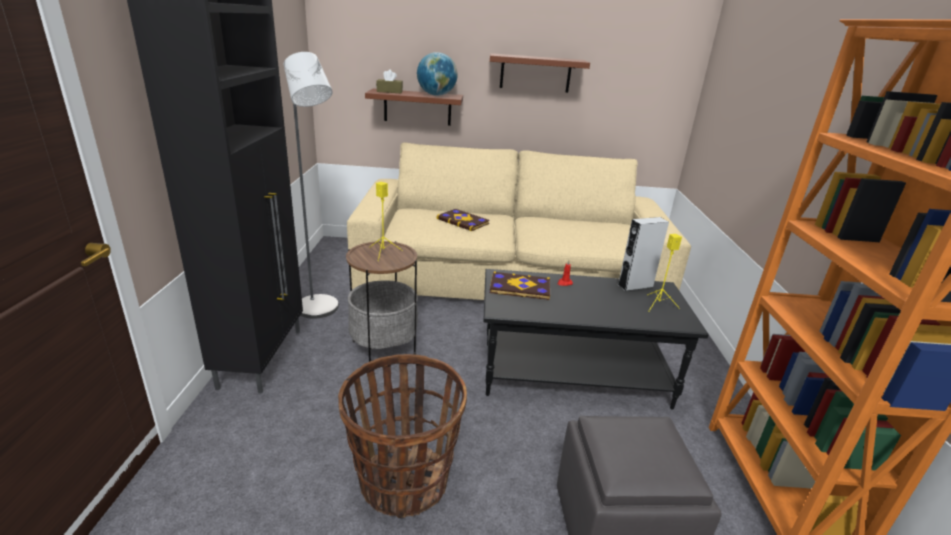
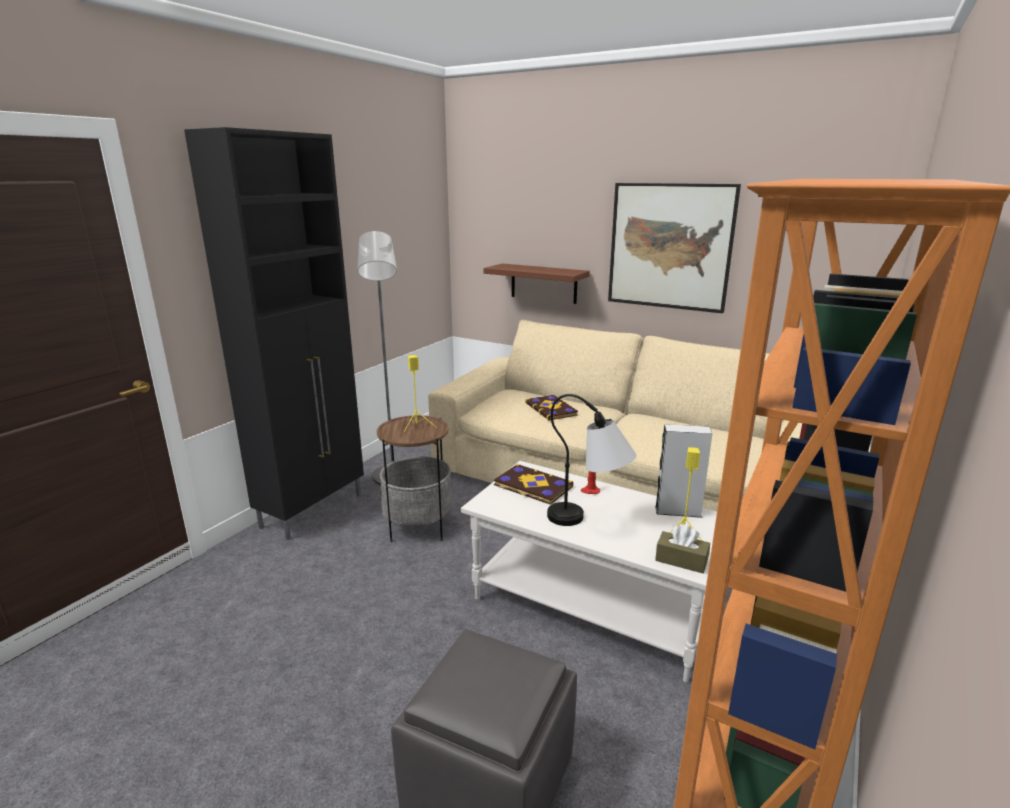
camera: 30 degrees right, 5 degrees down
(389, 91) = (511, 267): brown tissue box -> brown tissue box (681, 560)
(403, 481) = (330, 651): basket -> none
(436, 95) = (555, 271): globe -> none
(535, 73) = (670, 246): brown shelf -> picture
(574, 373) = (594, 605): black coffee table -> white coffee table
(589, 307) = (589, 522): none -> table lamp

